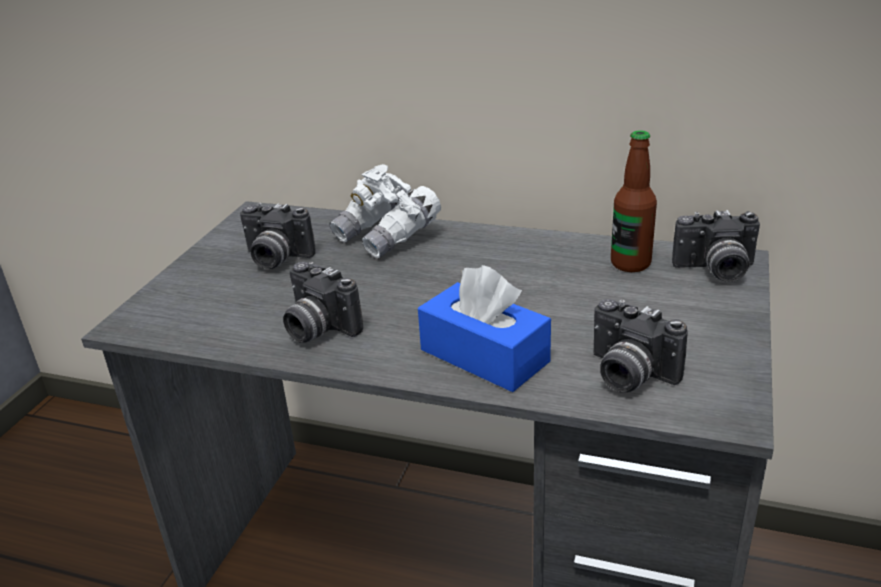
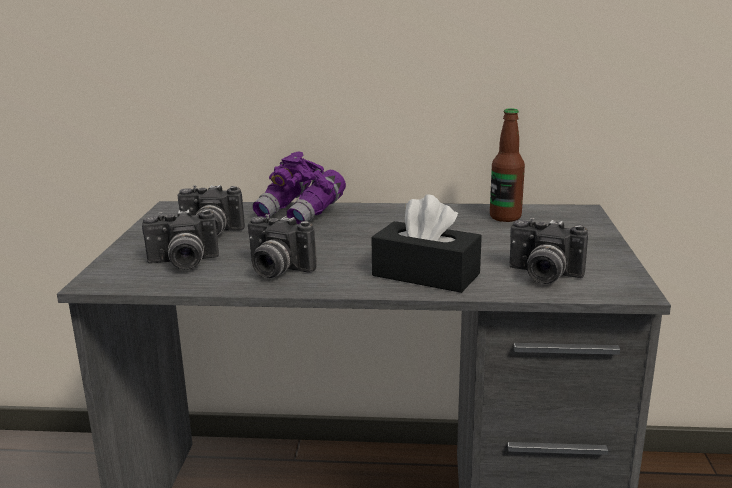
camera: 15 degrees left, 10 degrees down
(388, 236) = (301, 214): white binoculars -> purple binoculars
(484, 356) = (425, 275): blue tissue box -> black tissue box
(715, 271) = (570, 217): camera -> camera (183, 263)

